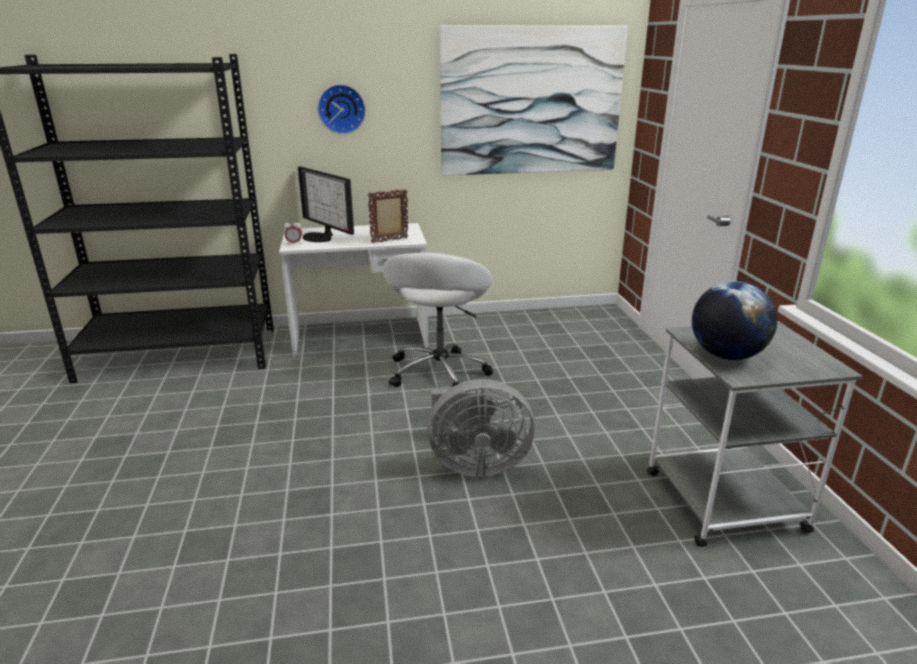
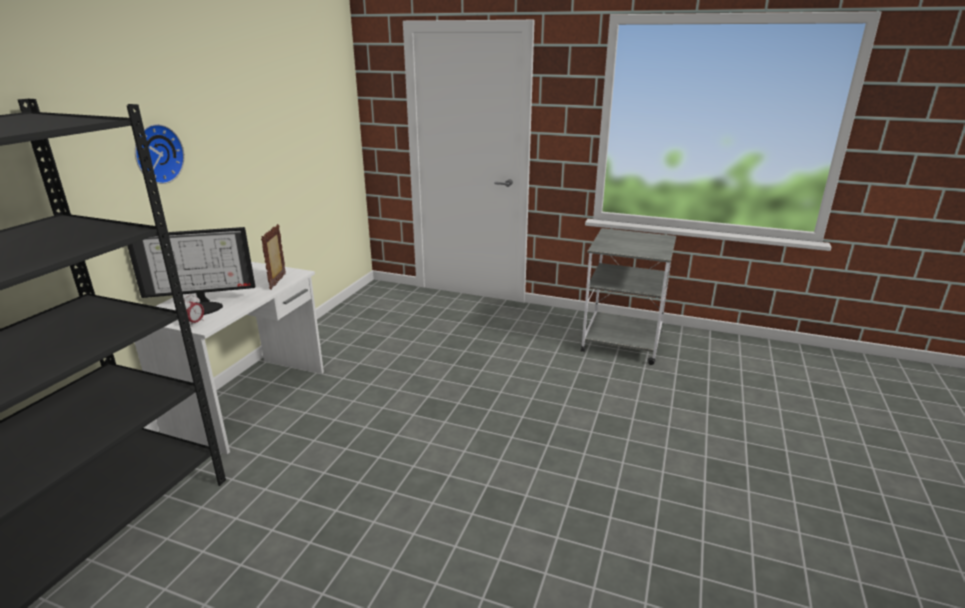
camera: 60 degrees left, 0 degrees up
(438, 374) = (377, 382): white office chair -> none
(475, 464) = (519, 408): grey fan -> none
(531, 101) = (302, 119): picture -> none
(726, 355) = (635, 250): globe -> none

